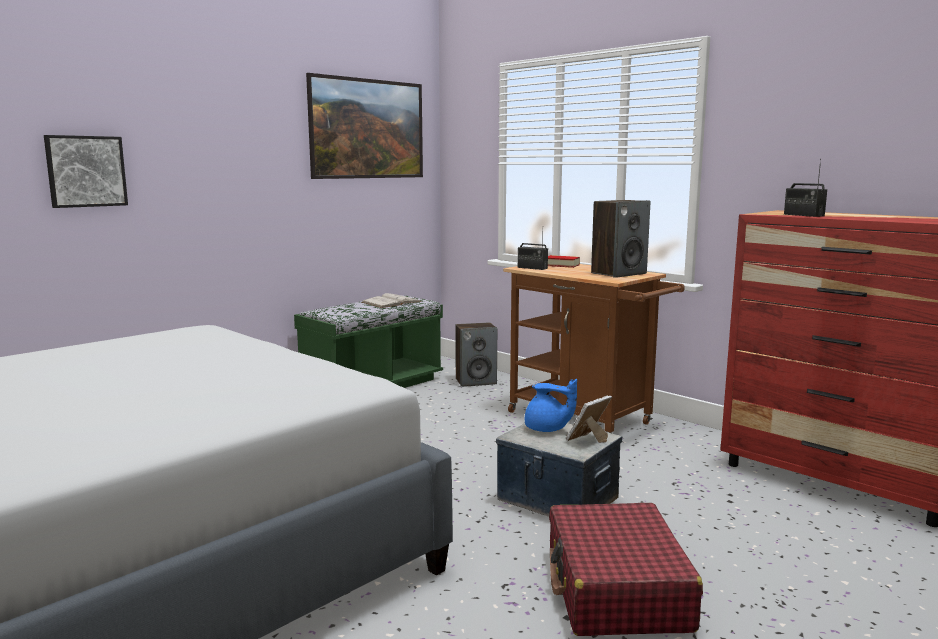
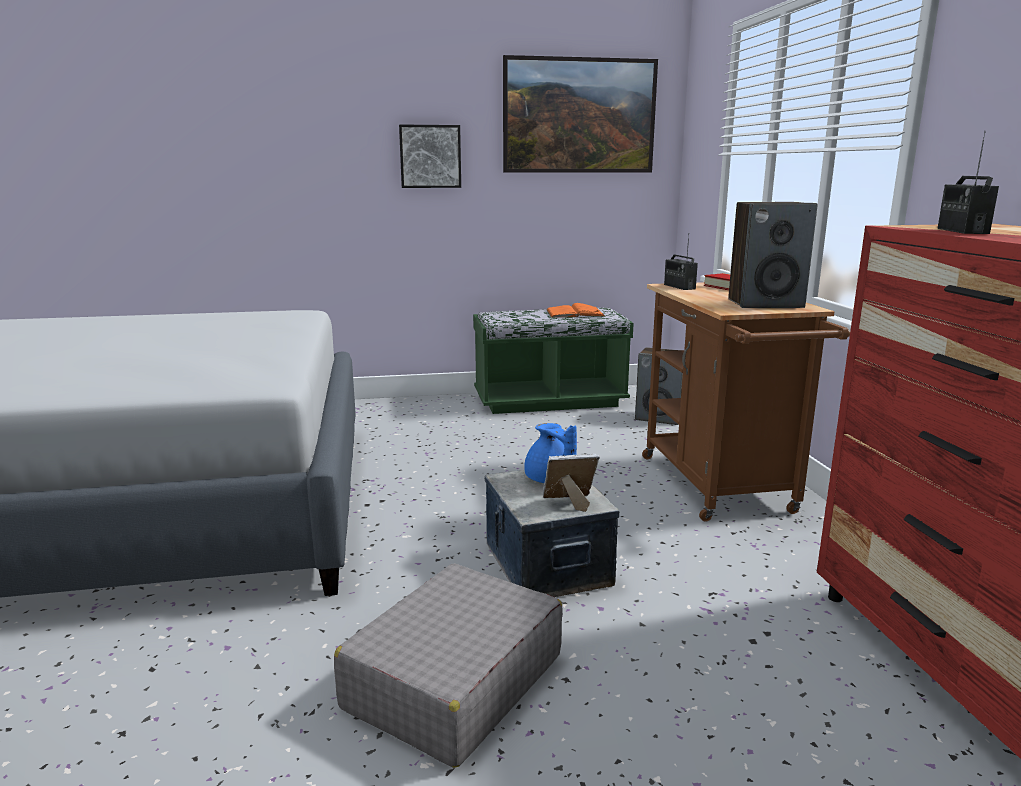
camera: 35 degrees right, 5 degrees up
(86, 171) = (272, 162): picture -> picture (430, 156)
(391, 302) = (575, 313): white book -> orange book
(616, 589) = (453, 681): red suitcase -> grey suitcase

